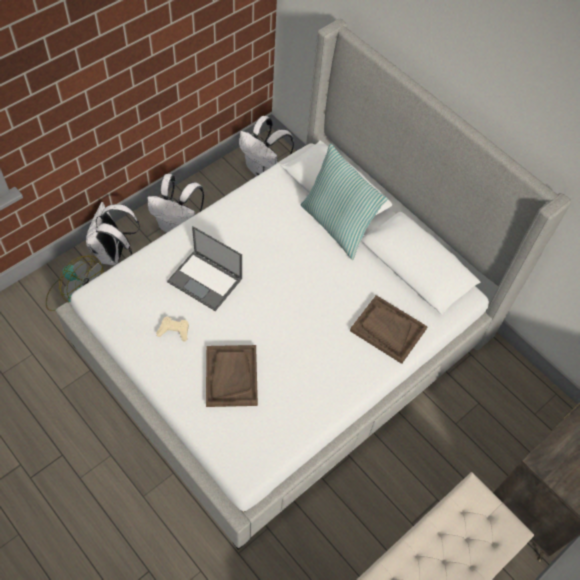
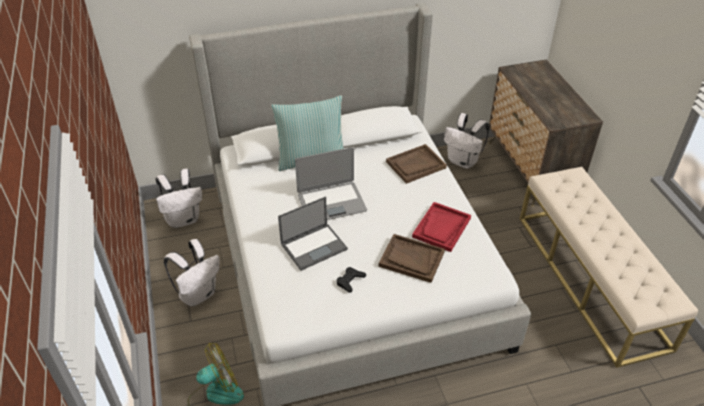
camera: 60 degrees left, 15 degrees down
(114, 254) = (192, 351): white backpack -> white backpack (463, 161)
(174, 330) = (350, 281): beige game controller -> black game controller
(278, 271) = (331, 202): none -> laptop
(295, 391) = (441, 228): none -> red tray

